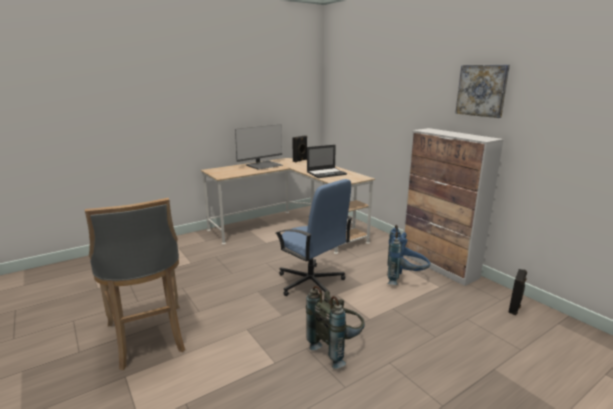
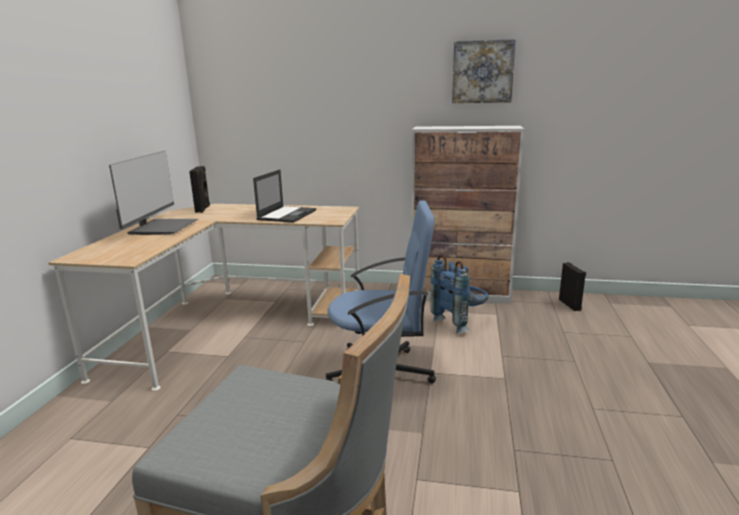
camera: 45 degrees left, 0 degrees up
(336, 348) = (536, 428): grey backpack -> none

